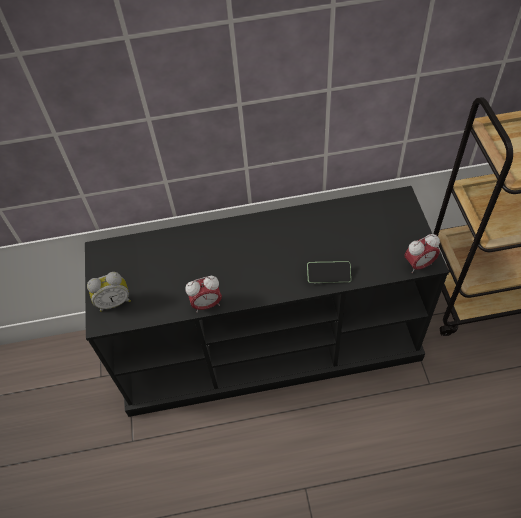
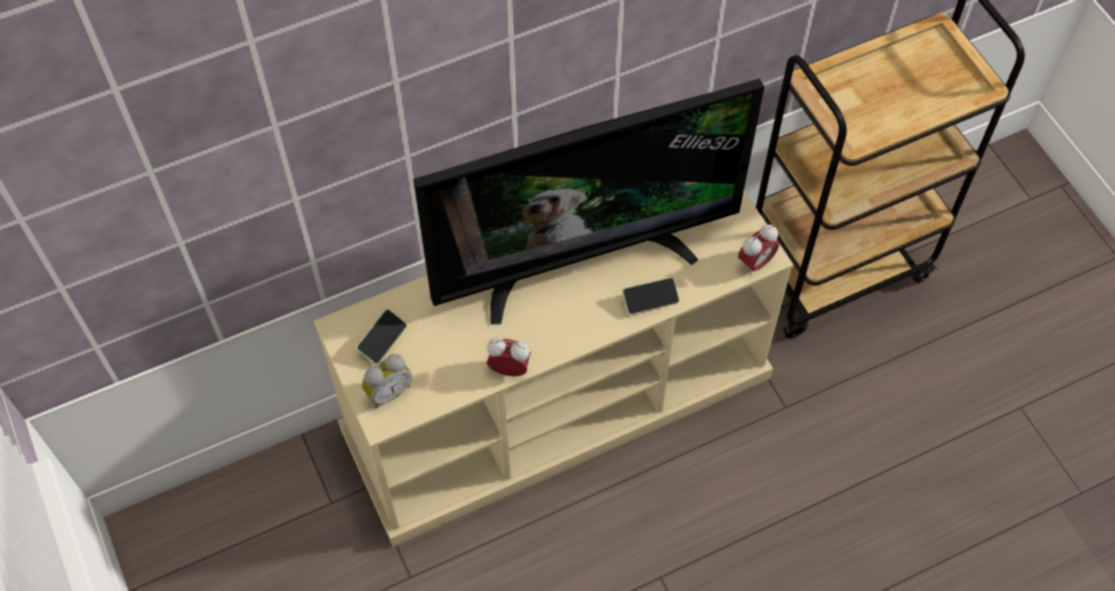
camera: 20 degrees left, 5 degrees up
(125, 265) = (382, 340): none -> phone
(206, 304) = (509, 369): alarm clock -> alarm clock turned 135 degrees counterclockwise
(270, 344) = (559, 402): black tv stand -> beige tv stand
(286, 237) = (582, 260): none -> television

